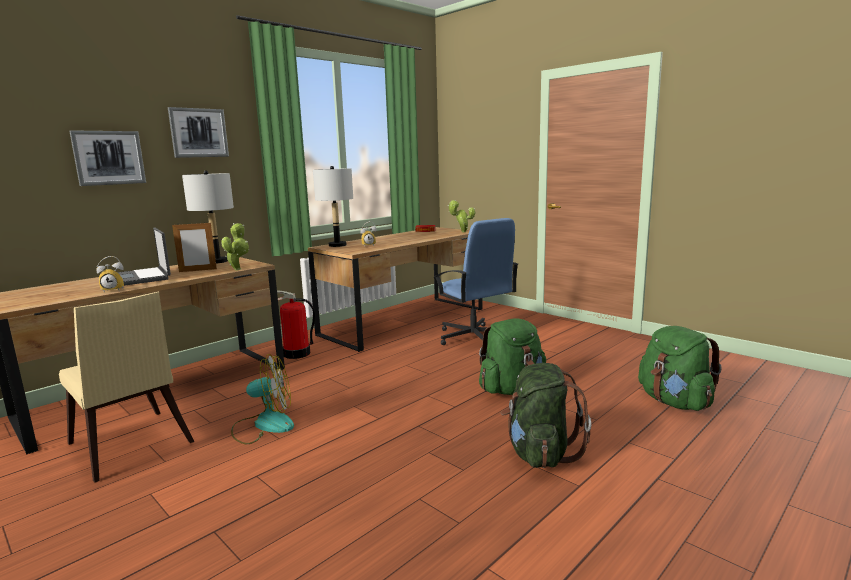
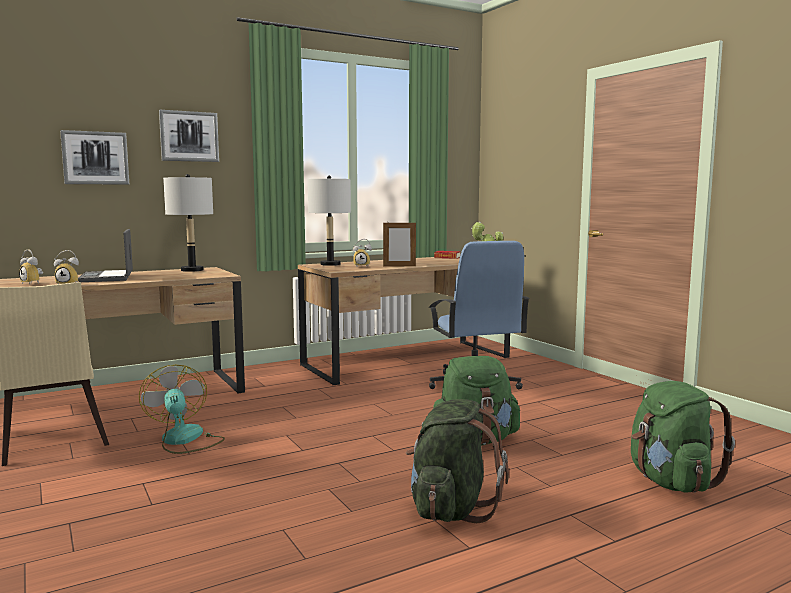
camera: 15 degrees right, 5 degrees down
(72, 292) = (34, 283): none -> alarm clock
(198, 270) = (163, 275): picture frame -> picture frame (399, 266)
(238, 269) = (201, 277): potted plant -> none
(264, 425) = (184, 440): fan -> fan turned 120 degrees counterclockwise
(296, 354) = (267, 380): fire extinguisher -> none

